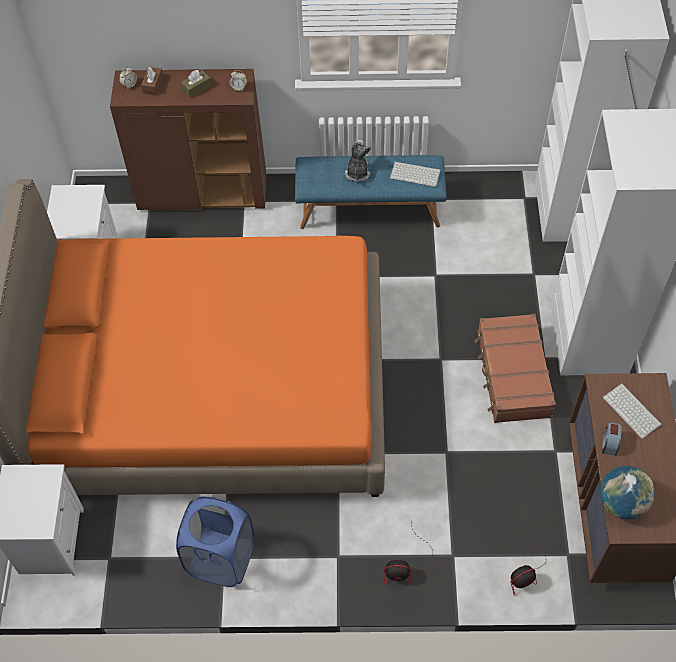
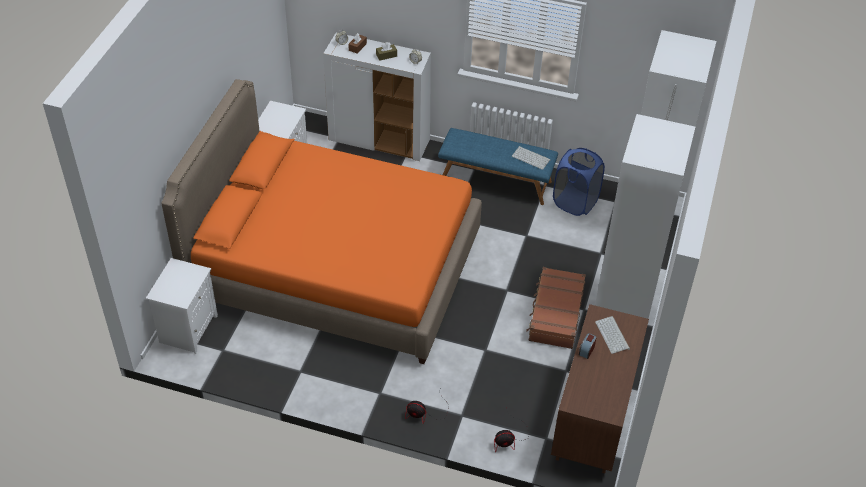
camera: 15 degrees right, 10 degrees down
(203, 193) = (379, 141): brown cabinet -> white cabinet
(221, 559) = (298, 372): blue laundry basket -> blue laundry basket (575, 202)
(357, 172) = (489, 147): plush toy -> none
(621, 503) = (578, 388): globe -> none

